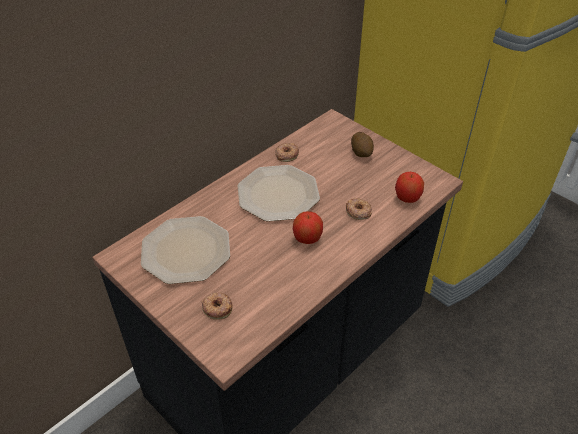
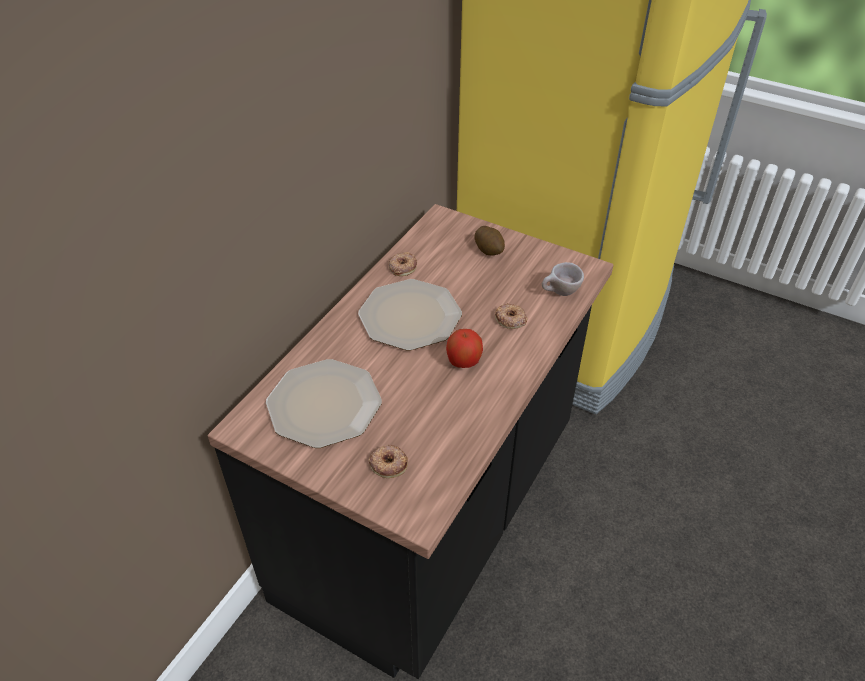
camera: 15 degrees left, 0 degrees up
(407, 198) = (560, 293): apple -> beige cup

